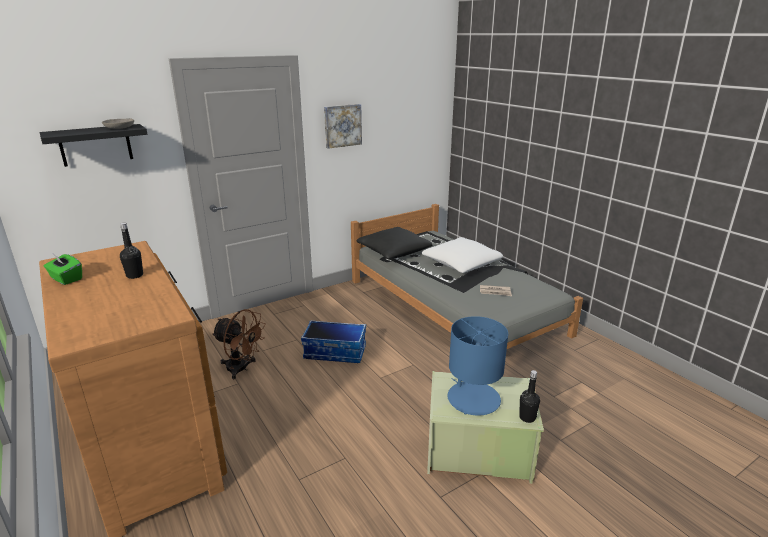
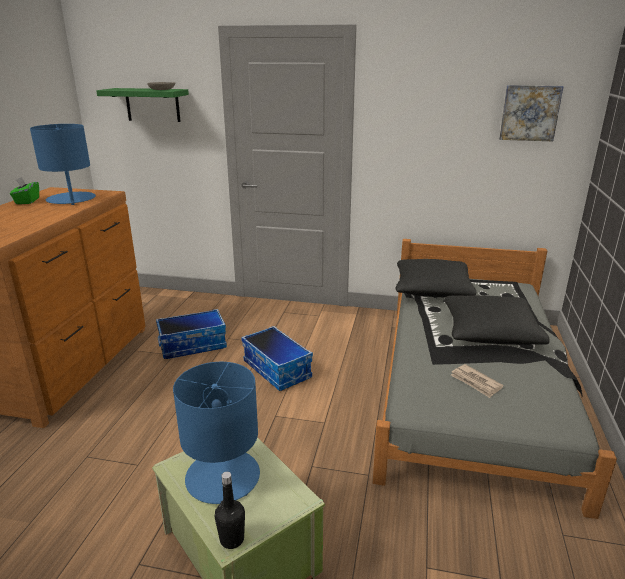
camera: 45 degrees right, 0 degrees up
(95, 145) = (152, 105): black shelf -> green shelf
(115, 262) = (71, 199): none -> blue table lamp
(135, 275) = (55, 211): black bottle -> none
(242, 369) = (193, 345): brown fan -> storage box
(342, 125) = (407, 116): picture -> picture (529, 113)
(461, 264) = (490, 333): white pillow -> black pillow

